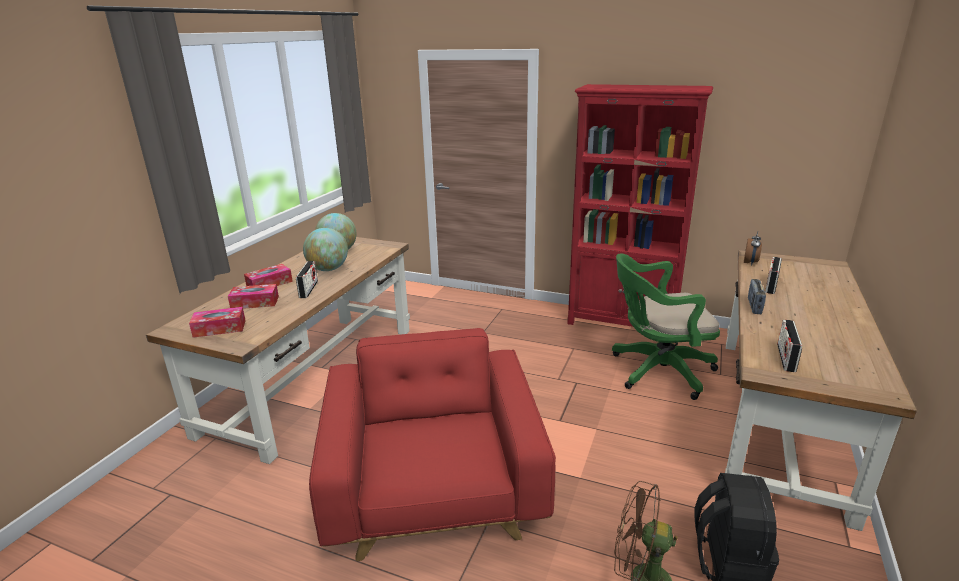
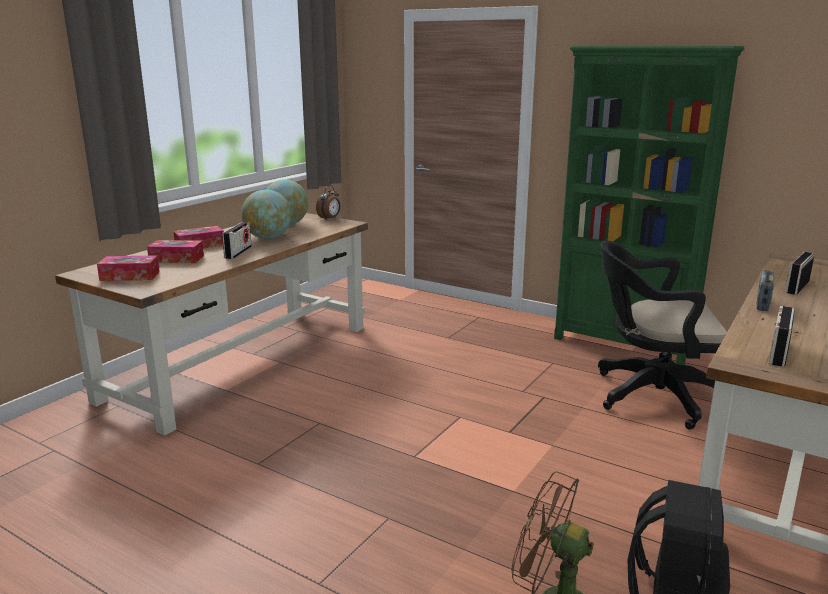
camera: 10 degrees right, 5 degrees down
(434, 491) = (335, 482): red armchair -> none
(622, 323) = (624, 344): red bookcase -> green bookcase
(656, 371) = (650, 395): green office chair -> black office chair
(750, 263) = (781, 265): alarm clock -> alarm clock (329, 218)

